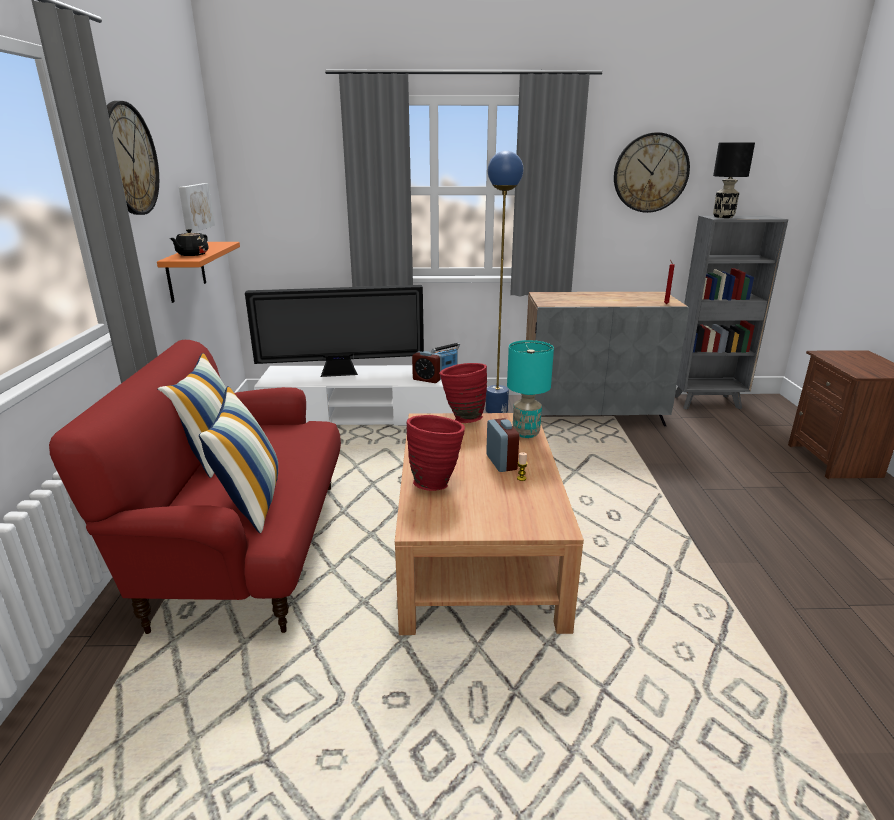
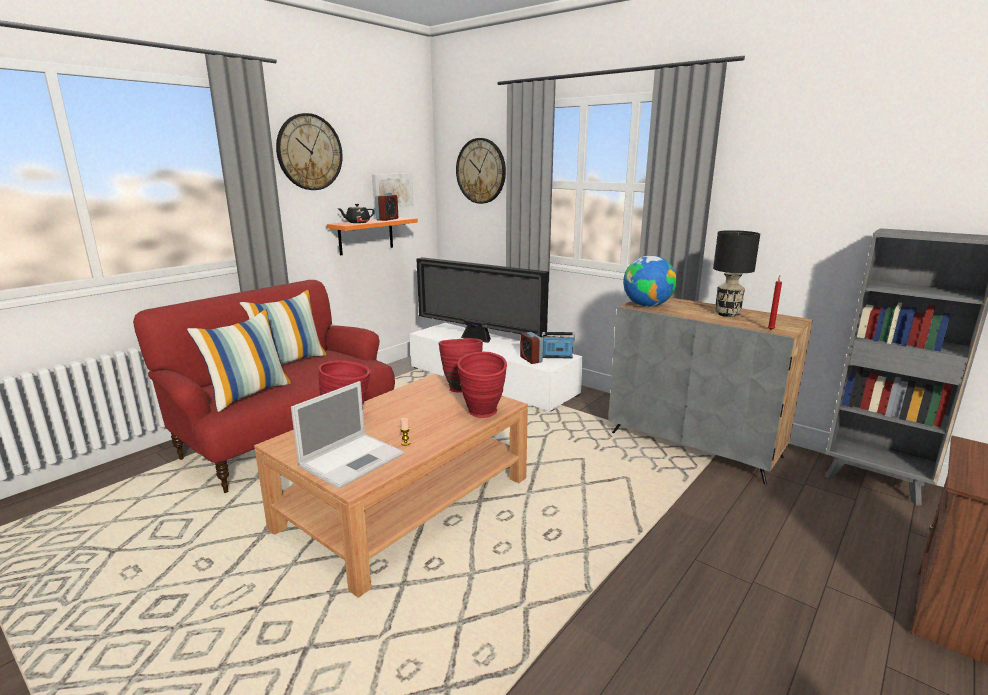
camera: 40 degrees right, 5 degrees down
(496, 410) = (602, 410): blue floor lamp -> none
(501, 462) = (417, 427): alarm clock -> alarm clock (387, 219)
(511, 509) = (353, 459): none -> laptop
(526, 433) = (483, 415): turquoise table lamp -> red vase
(555, 302) = (647, 306): none -> globe
(650, 173) = (814, 172): wall clock -> wall clock (481, 171)
(723, 217) = (904, 232): black table lamp -> black table lamp (727, 314)

